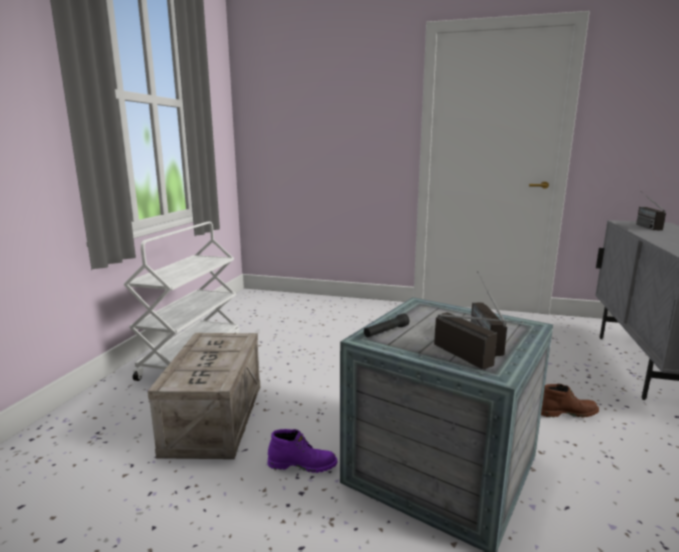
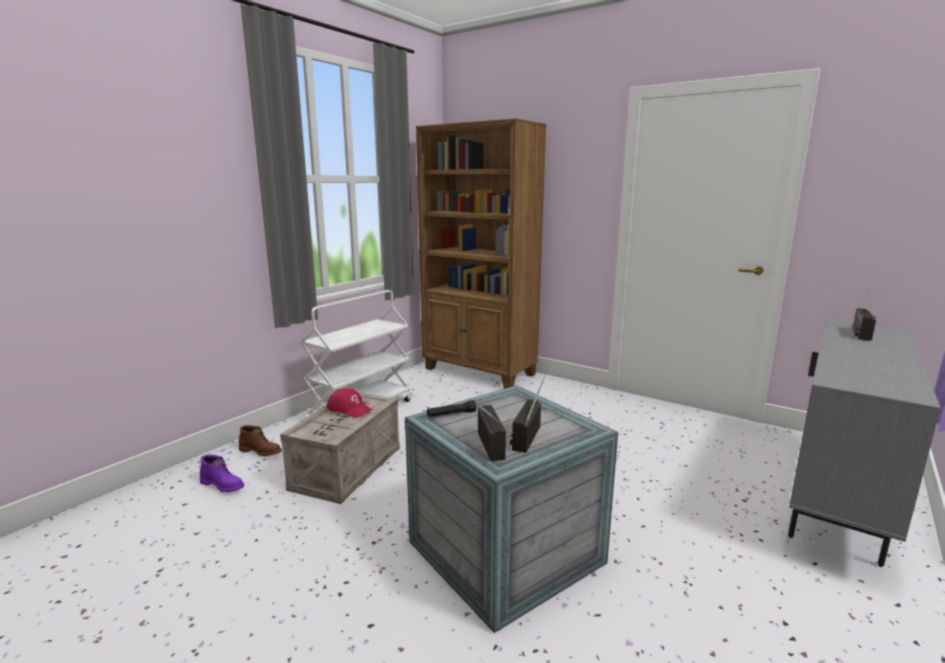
camera: 20 degrees right, 0 degrees up
(212, 350) = (350, 408): none -> red cap
(289, 303) = (479, 372): none -> brown bookcase
(303, 464) = (390, 520): purple boot -> purple boot (223, 485)
(566, 412) = (680, 531): brown boot -> brown boot (261, 451)

